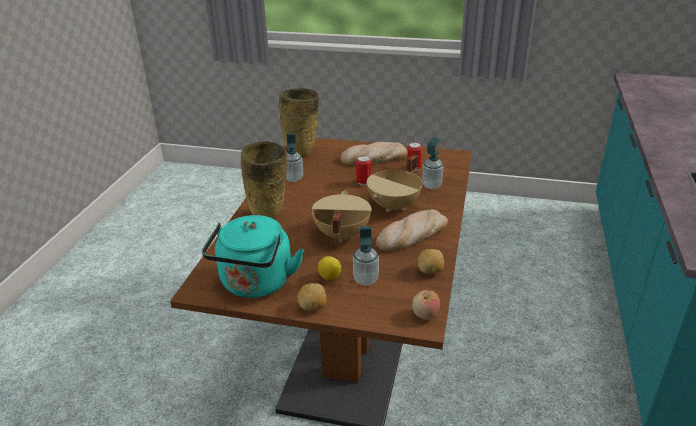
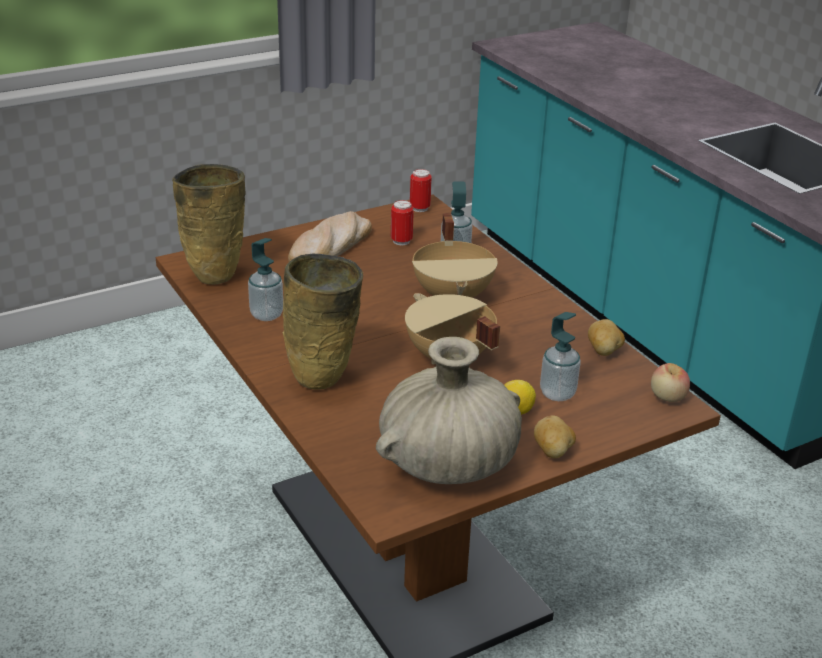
camera: 45 degrees left, 0 degrees up
(256, 284) = (449, 464): turquoise kettle -> beige vase
(363, 182) = (369, 283): can -> can (419, 208)
(412, 235) = (524, 321): bread -> none

